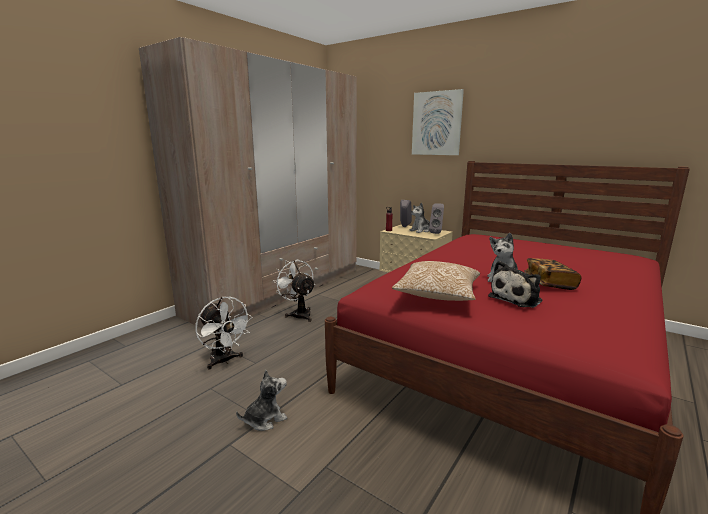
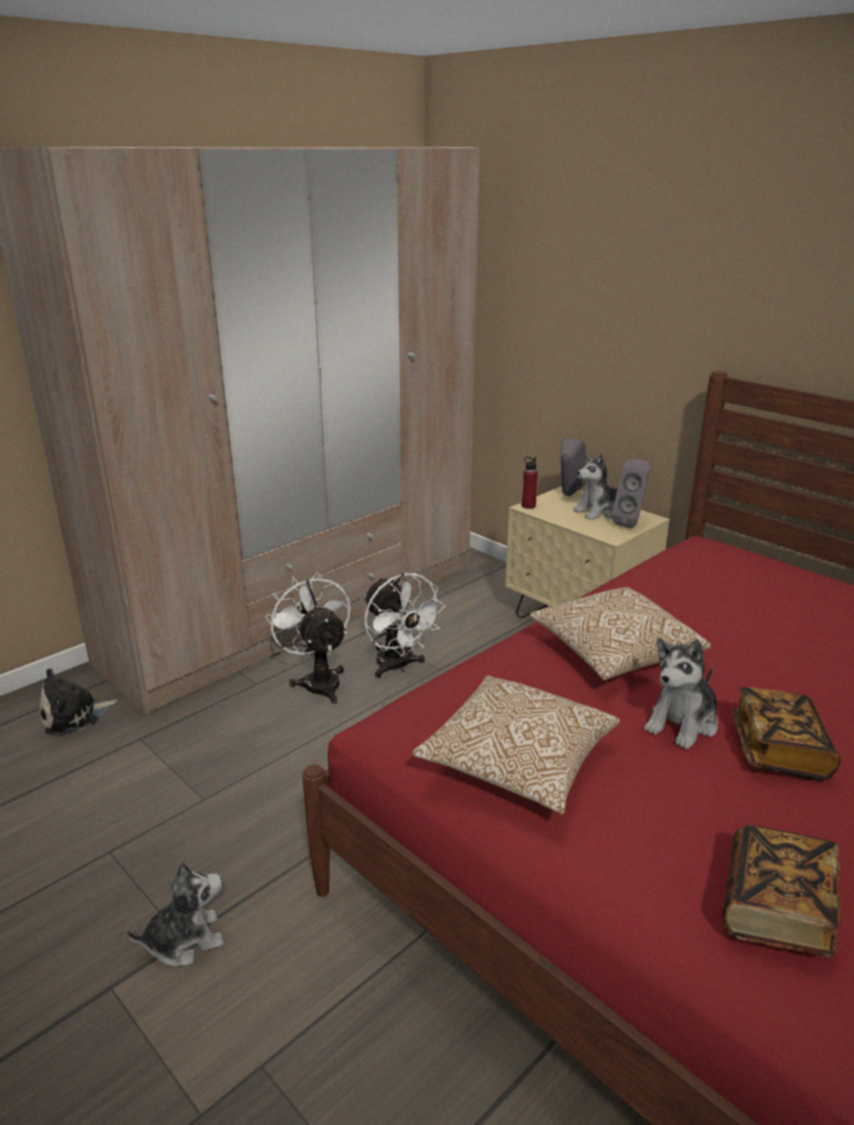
camera: 10 degrees right, 10 degrees up
(224, 361) = (149, 788): white fan -> white fan (398, 667)
(437, 123) = (653, 272): picture -> none
(458, 262) = (614, 652): none -> pillow
(517, 298) = (680, 796): plush toy -> plush toy (74, 716)
(583, 326) = (776, 910): none -> book

